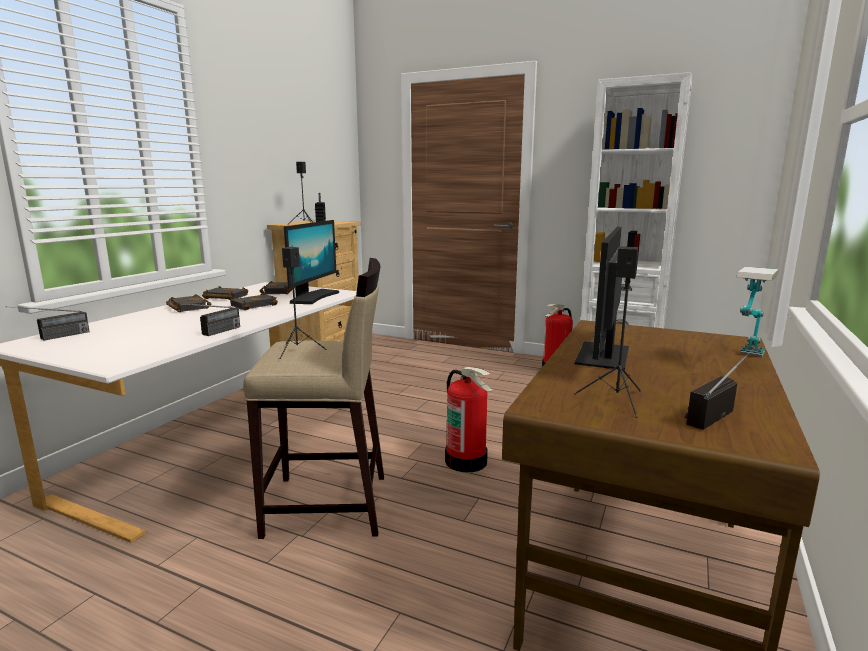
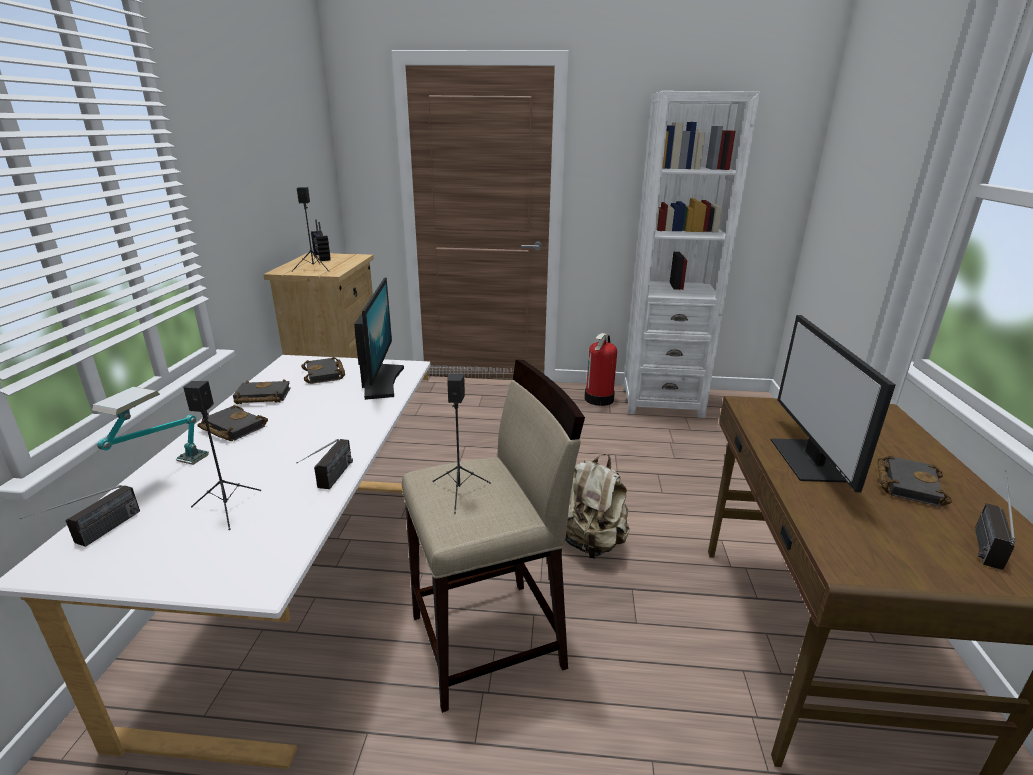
camera: 20 degrees left, 10 degrees up
(254, 305) = (321, 409): black book -> black book (906, 484)
(467, 461) = (591, 542): fire extinguisher -> beige backpack
(616, 399) = (894, 537): black speaker -> black speaker (228, 507)
(746, 361) = (923, 447): table lamp -> table lamp (165, 475)

